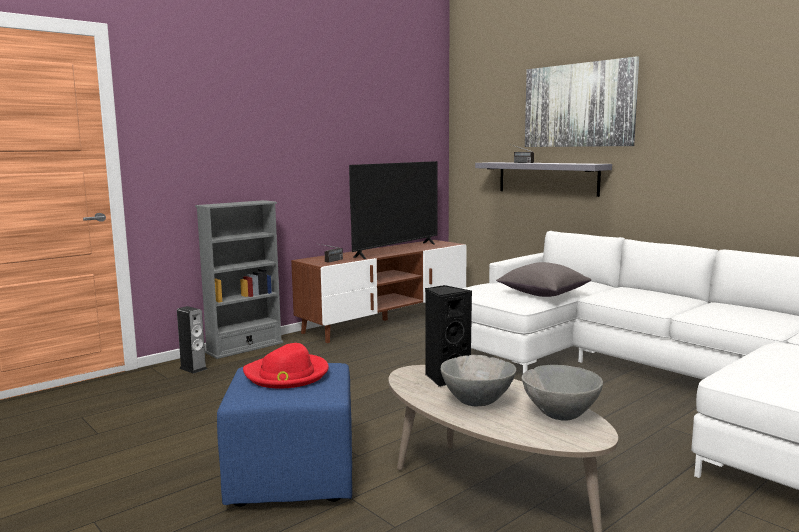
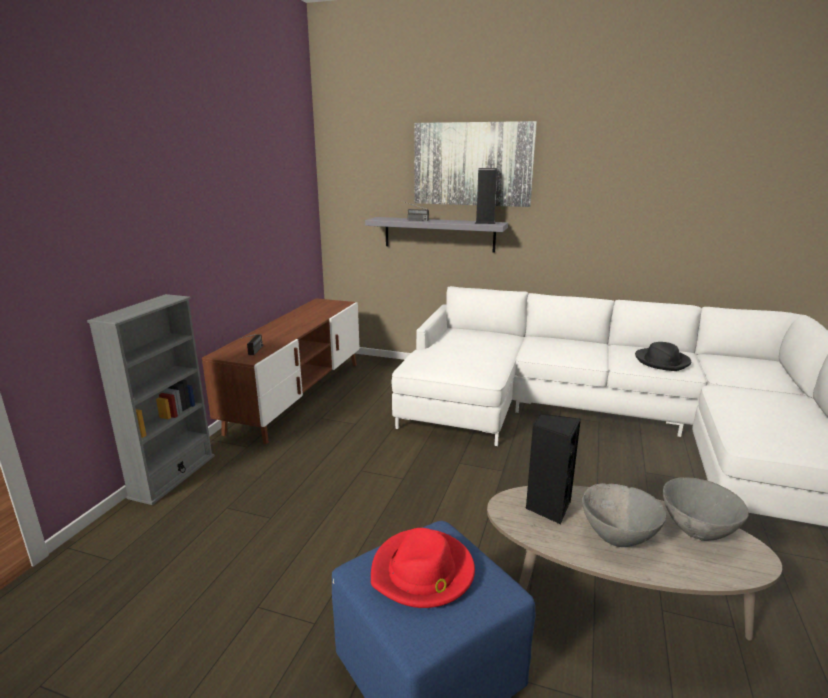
camera: 30 degrees left, 10 degrees up
(193, 368) = (134, 531): speaker -> speaker (485, 222)
(396, 250) = (301, 321): television -> none
(542, 294) = (488, 359): grey pillow -> none
(747, 317) = (662, 361): none -> black hat

